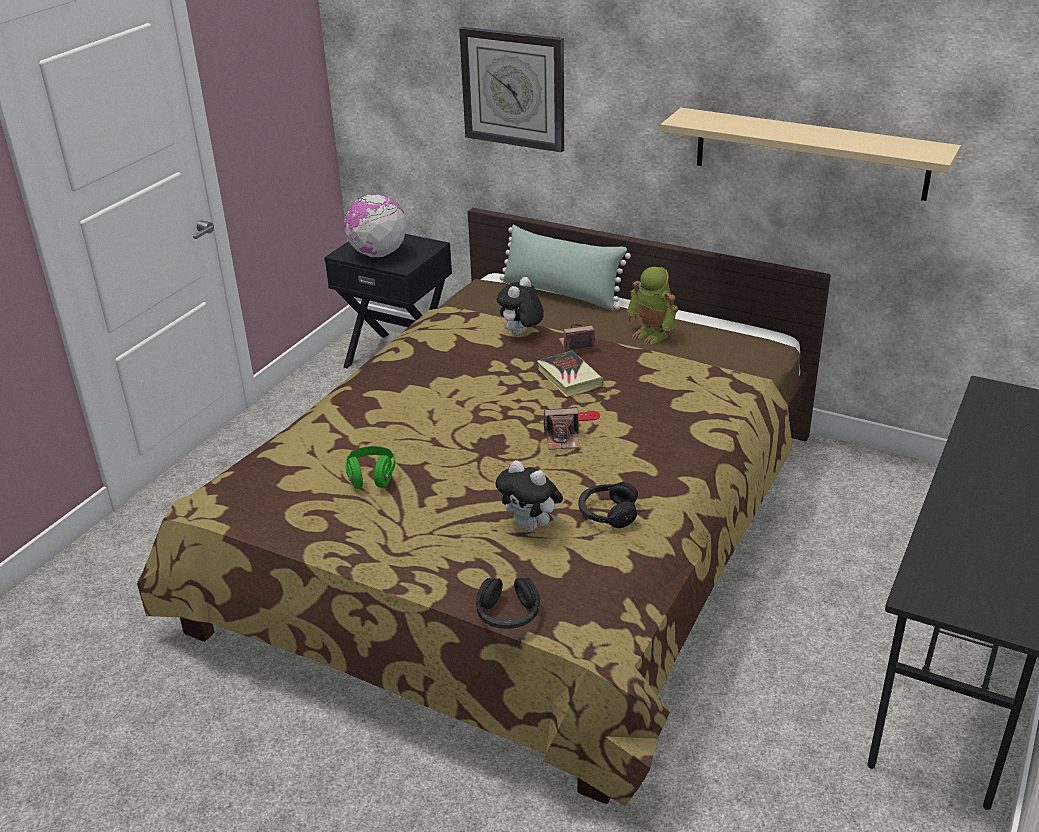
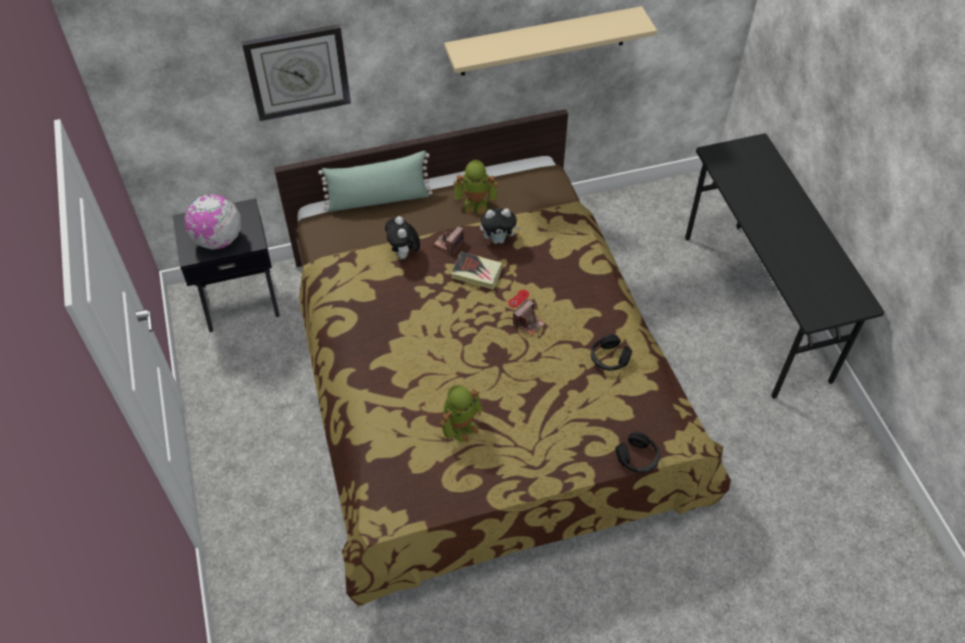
camera: 45 degrees left, 20 degrees up
(371, 478) = (461, 427): green headphones -> toy robot
(531, 526) = (584, 395): plush toy -> plush toy (499, 239)

